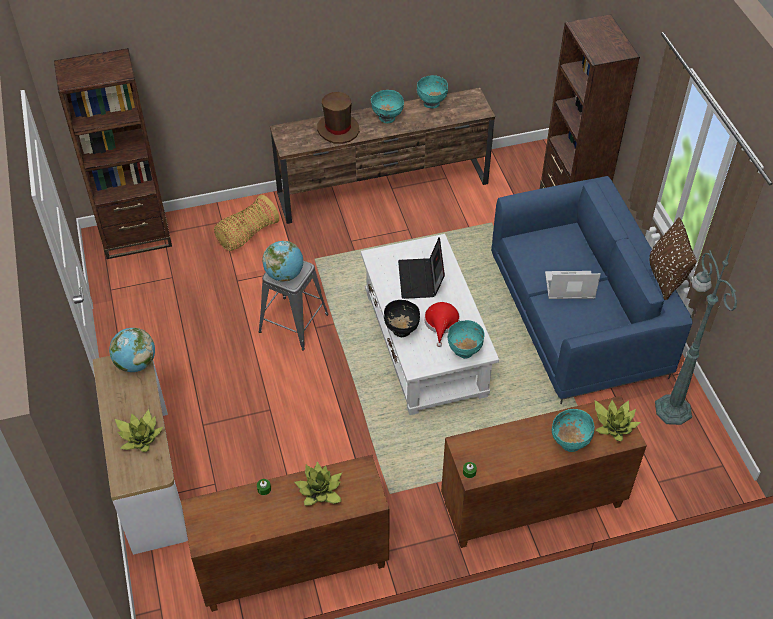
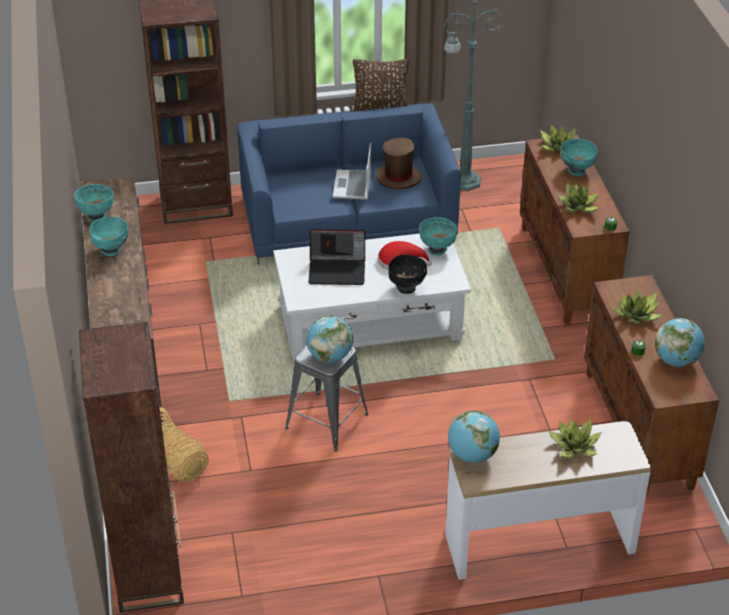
camera: 85 degrees left, 10 degrees down
(249, 523) = (676, 361): none -> globe
(338, 129) = (118, 289): brown hat -> brown hat (398, 177)
(501, 443) = (578, 206): none -> potted plant

